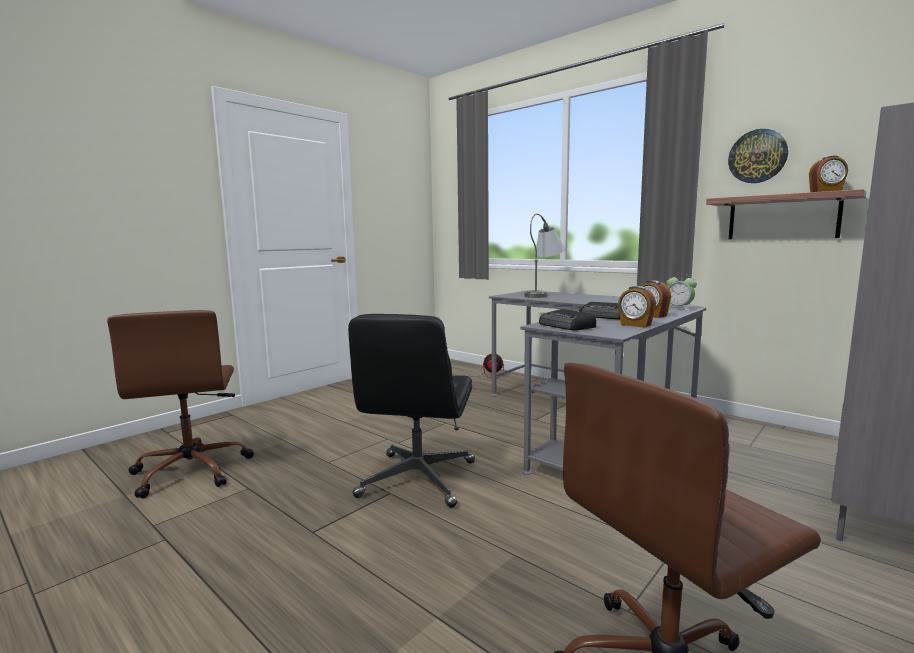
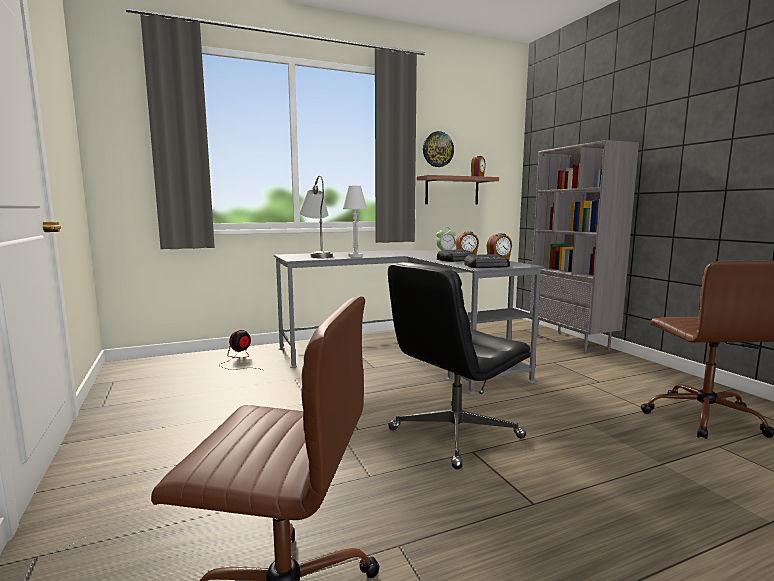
camera: 65 degrees left, 0 degrees up
(417, 480) = (454, 434): black office chair -> black office chair turned 105 degrees clockwise
(561, 299) = (355, 256): none -> white table lamp

